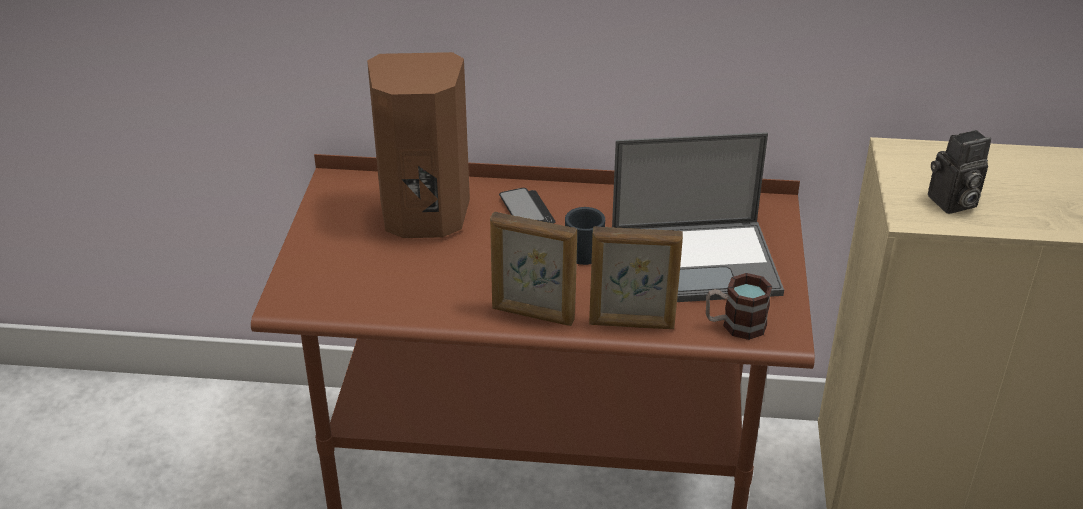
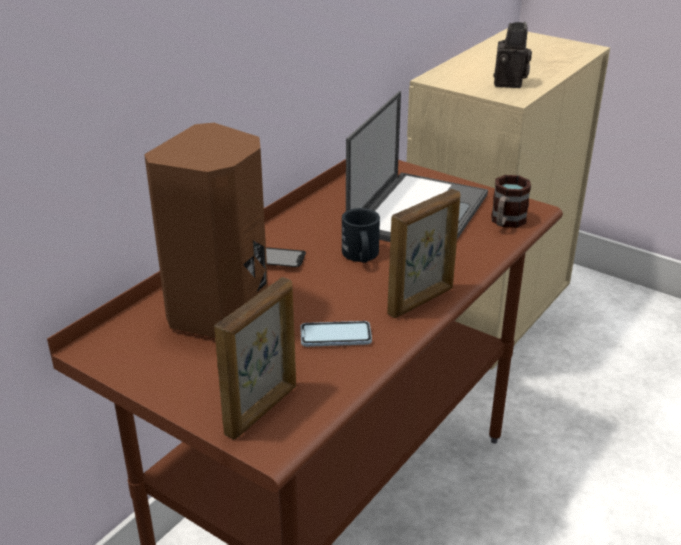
camera: 60 degrees left, 5 degrees down
(439, 285) = (335, 336): none -> phone
(632, 324) = (472, 261): picture frame -> picture frame (262, 410)

